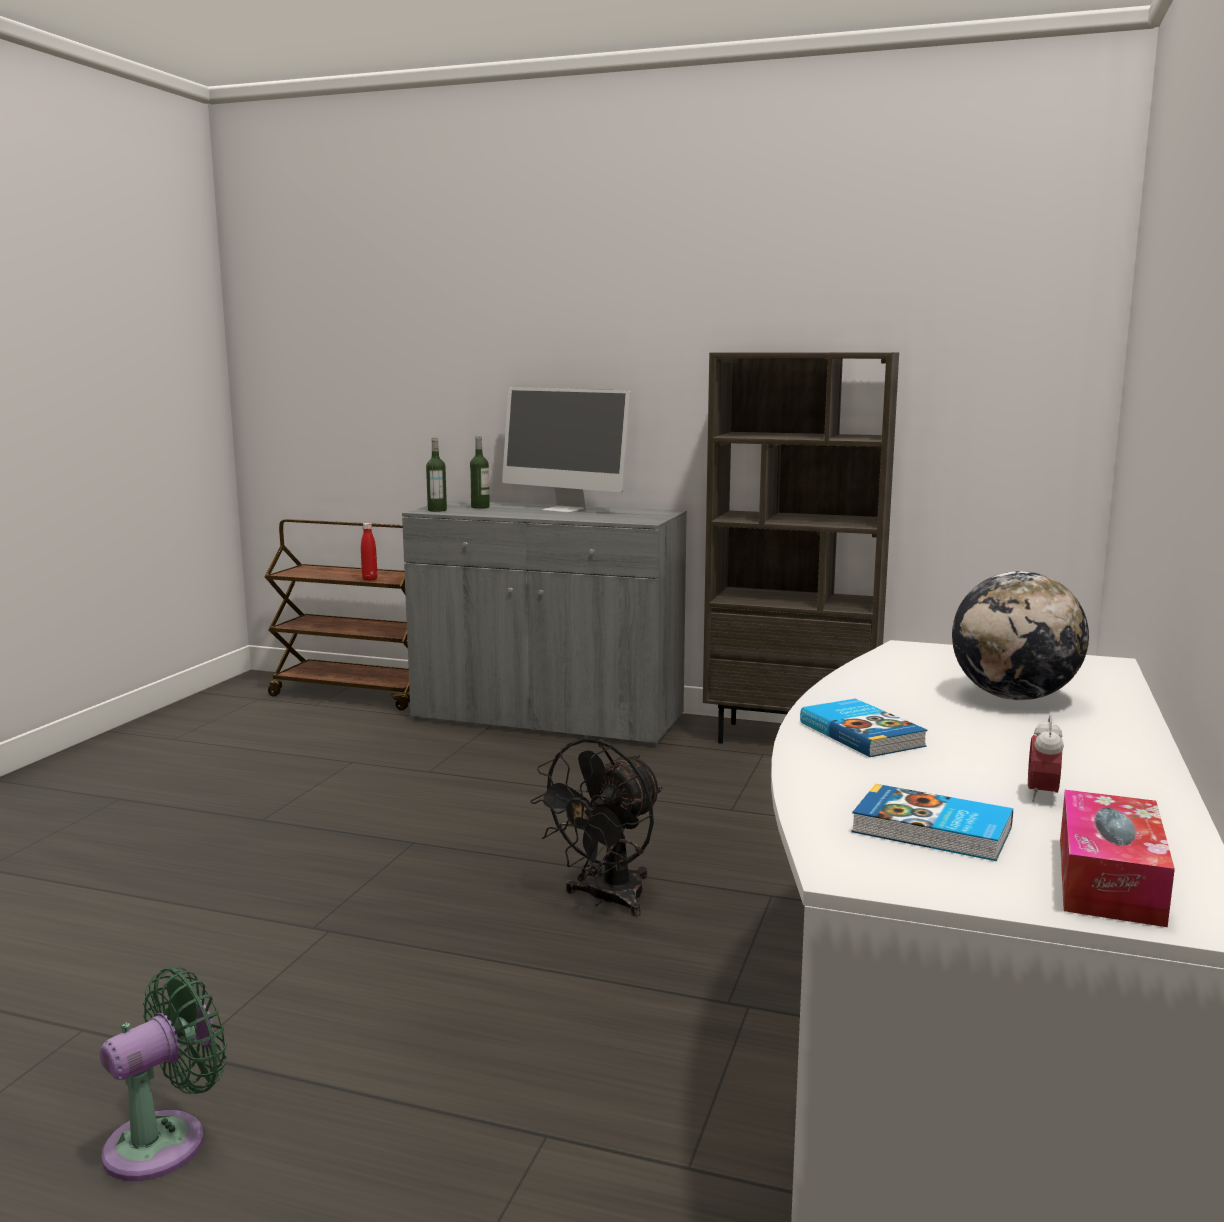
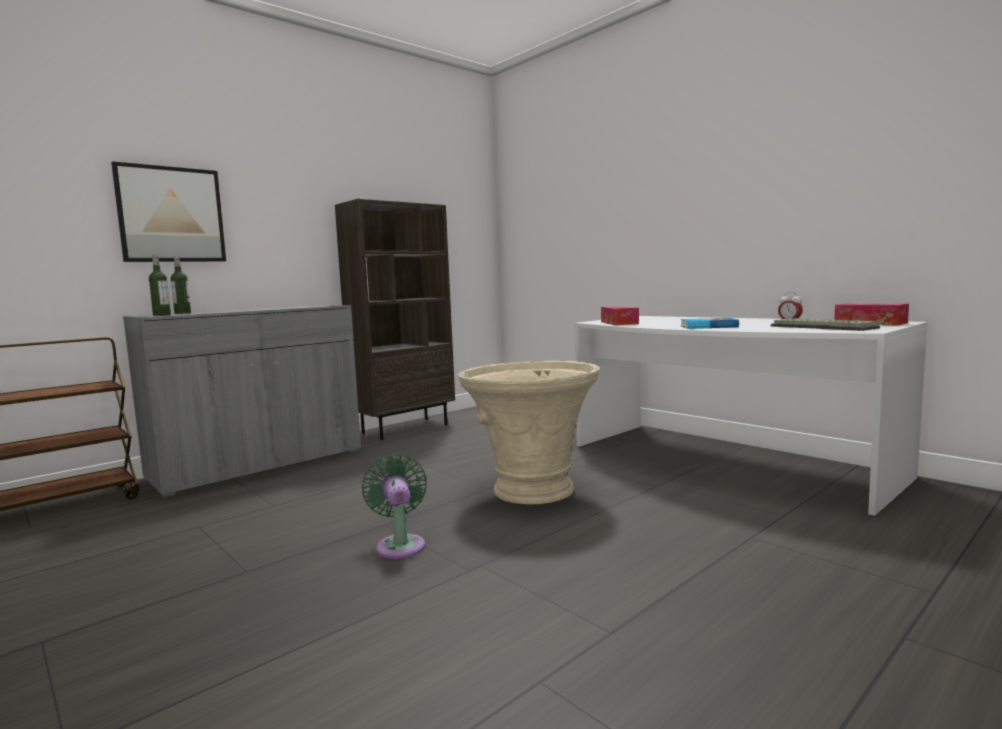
camera: 60 degrees left, 5 degrees down
(165, 1141) = (721, 648): green fan -> green fan (400, 545)
(369, 579) = (78, 389): red bottle -> none
(510, 377) = (171, 215): none -> picture
(564, 509) = (250, 309): monitor -> none
(606, 900) = (532, 490): black fan -> beige planter
(901, 667) = (619, 323): none -> tissue box
(932, 831) = (824, 327): book -> keyboard
(1014, 697) = (674, 320): globe -> none

